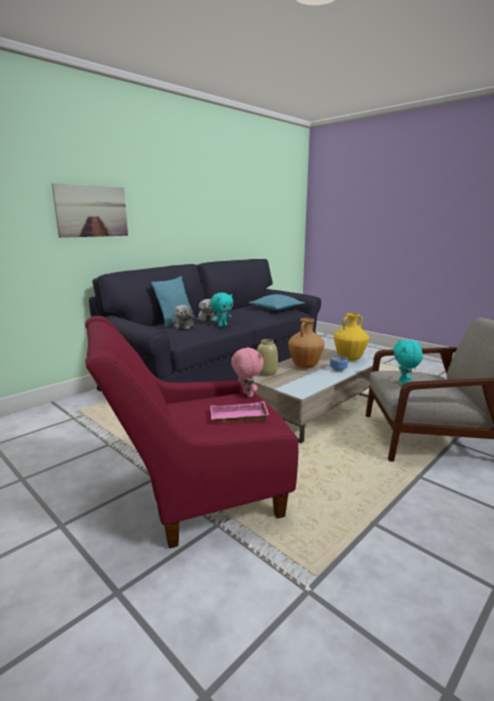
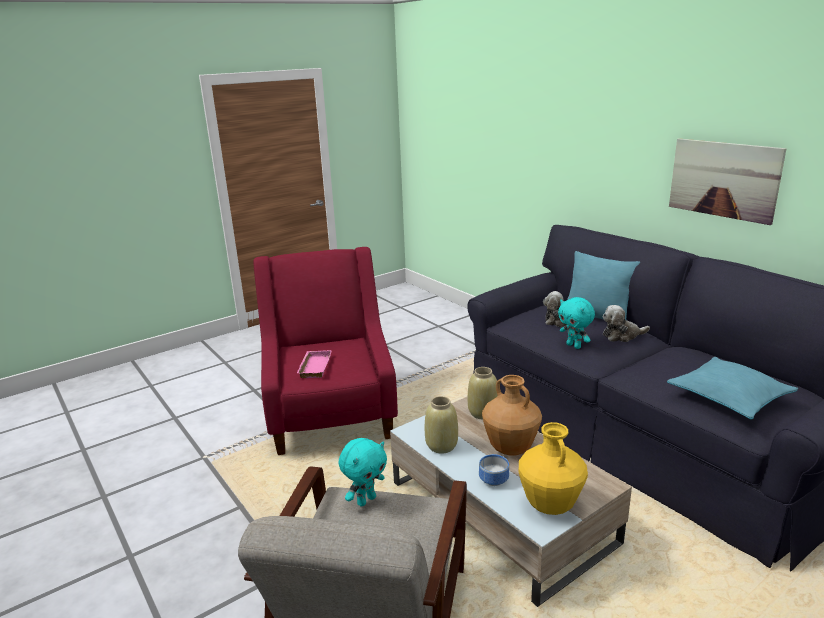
camera: 100 degrees right, 5 degrees up
(92, 211) = (588, 148): picture -> picture (723, 179)
(246, 394) = (365, 374): pink plush toy -> none
(313, 382) = (441, 446): none -> beige vase
(404, 383) = (366, 500): turquoise plush toy -> turquoise plush toy turned 120 degrees clockwise

